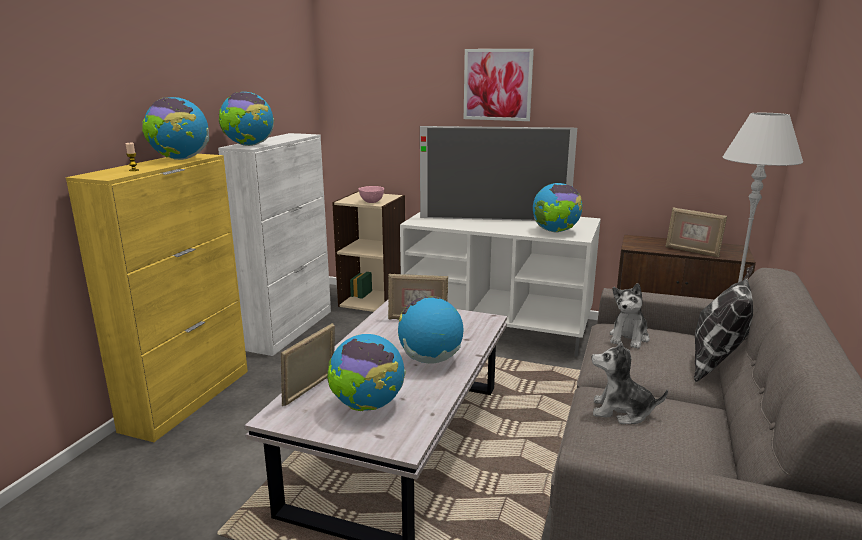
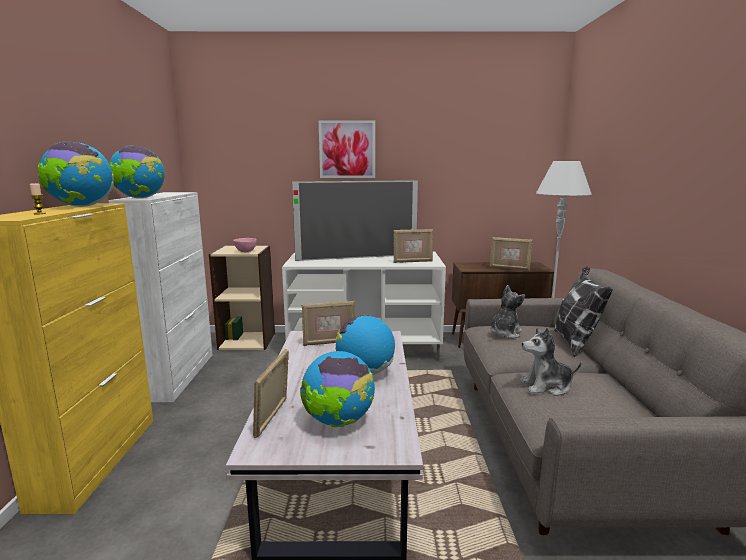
camera: 20 degrees left, 5 degrees down
(555, 231) = (412, 261): globe -> picture frame
(629, 338) = (504, 333): plush toy -> plush toy turned 150 degrees counterclockwise

